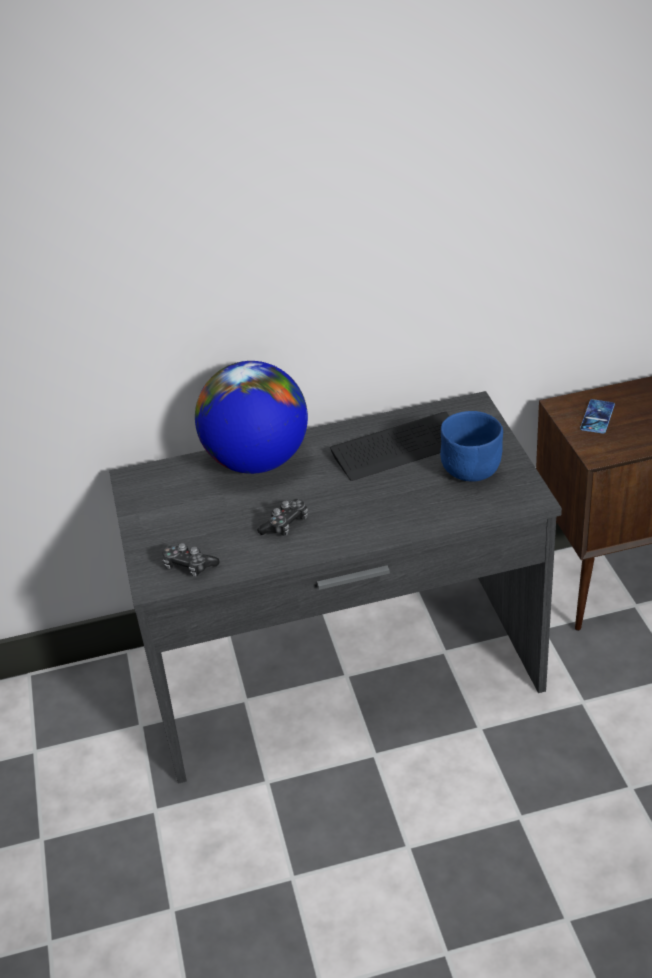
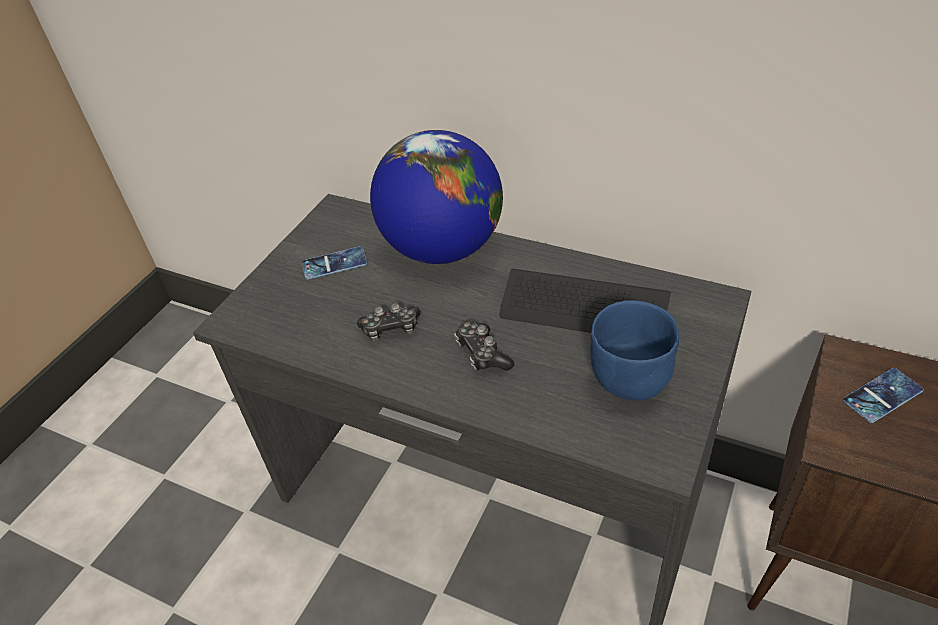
camera: 40 degrees right, 5 degrees up
(186, 510) = (334, 263): none -> phone
(189, 566) = (271, 321): game controller -> game controller (482, 354)

